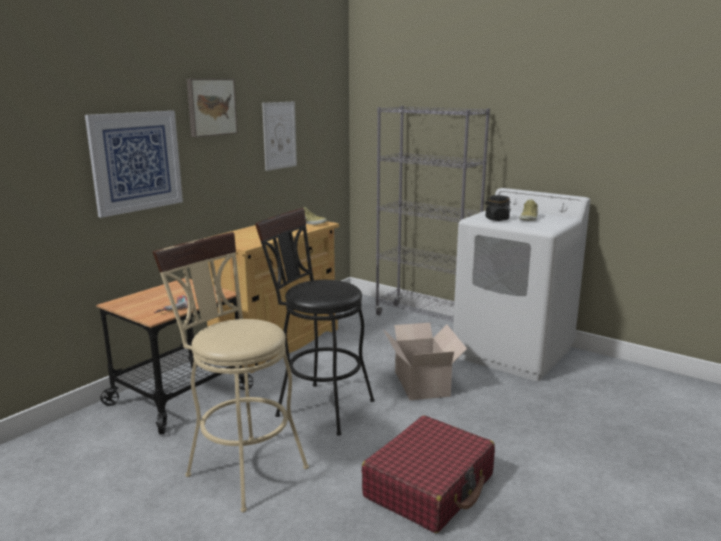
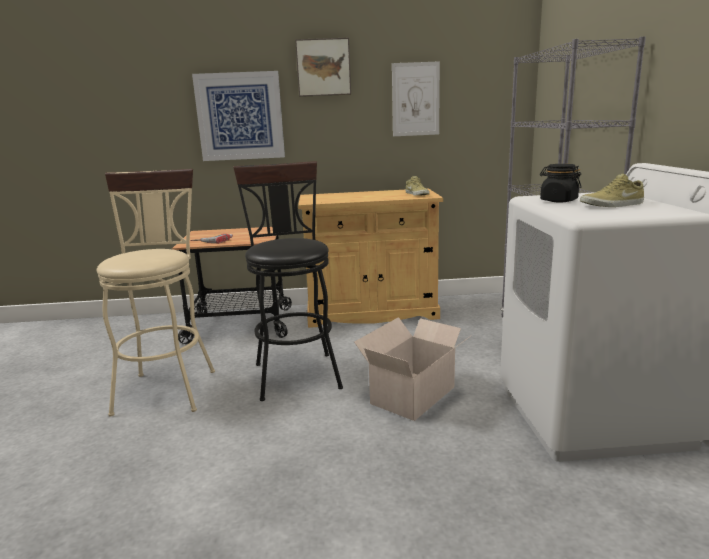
camera: 50 degrees right, 0 degrees up
(429, 486) = (223, 484): red suitcase -> none

